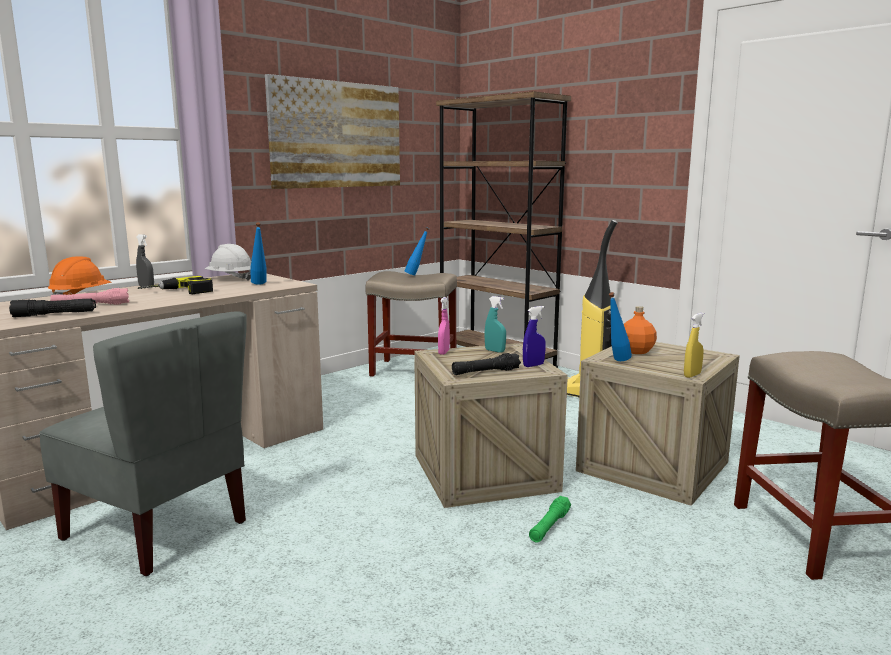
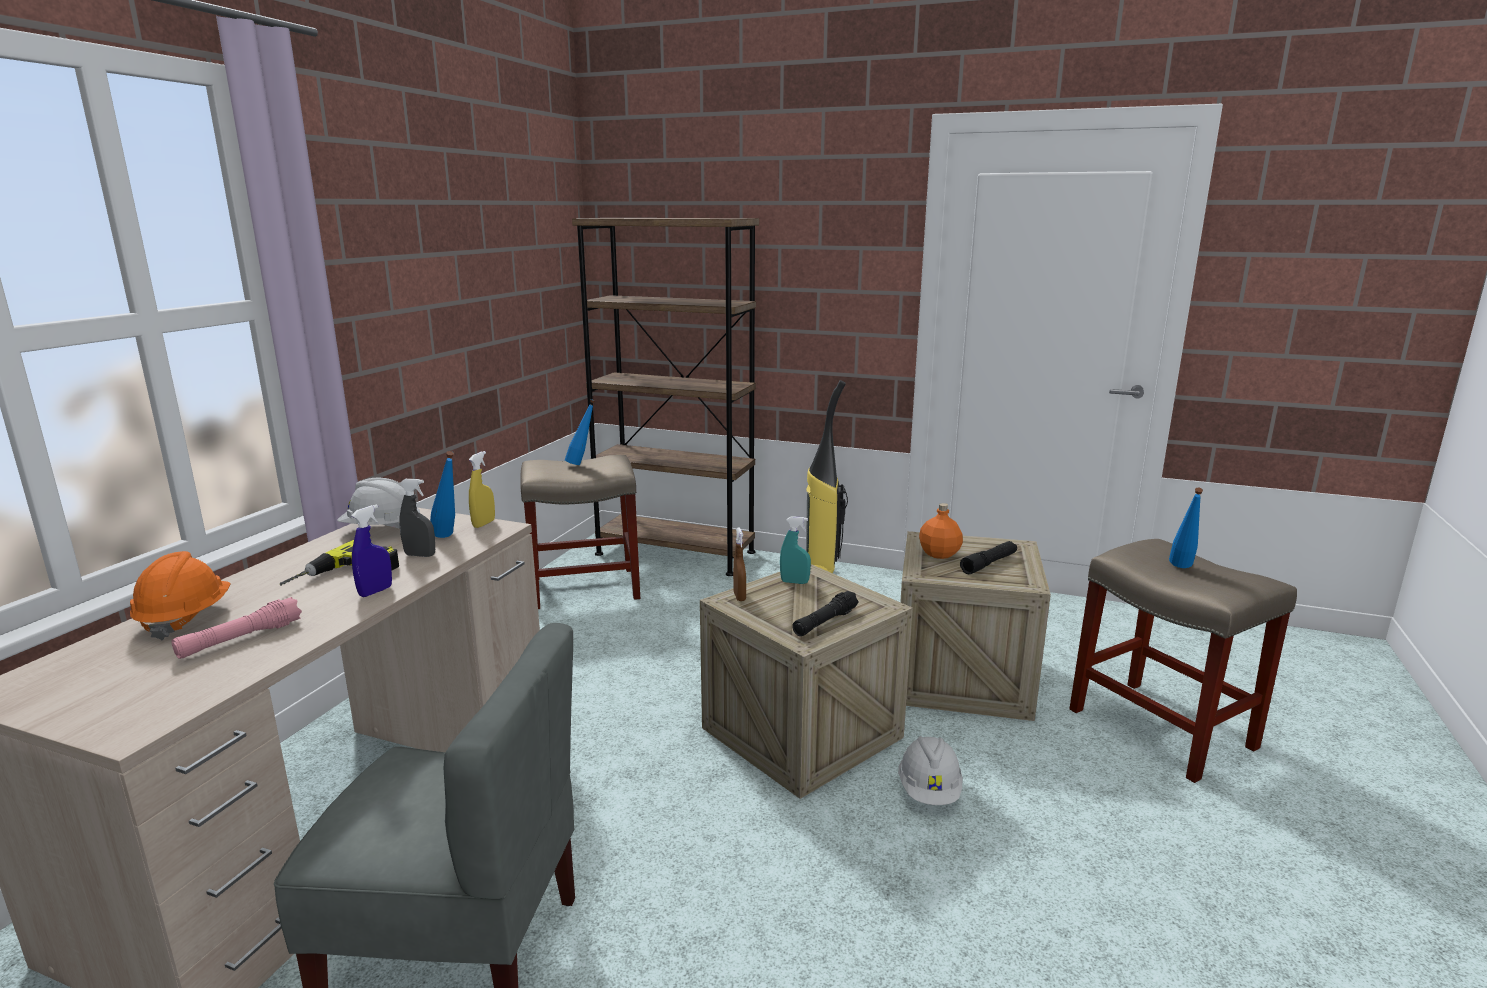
camera: 25 degrees left, 5 degrees up
(55, 314) = (207, 675): black flashlight -> black flashlight (989, 564)
(146, 287) = (266, 571): grey spray bottle -> grey spray bottle (420, 555)
(337, 135) = (456, 278): picture -> none
(443, 352) = (739, 596): pink spray bottle -> brown spray bottle
(533, 365) = (862, 599): blue spray bottle -> blue spray bottle (375, 591)
(549, 526) = (929, 791): green flashlight -> white hard hat
(616, 361) = (937, 574): blue bottle -> blue bottle (1181, 569)
(692, 375) = (1028, 582): yellow spray bottle -> yellow spray bottle (484, 524)

